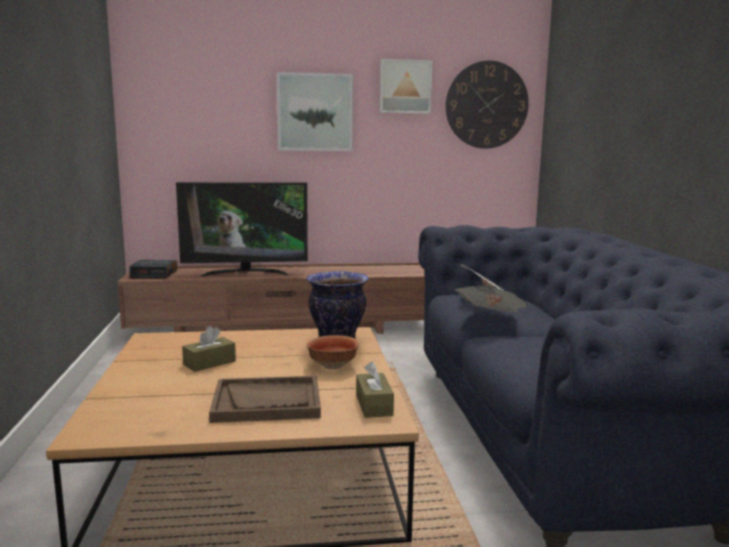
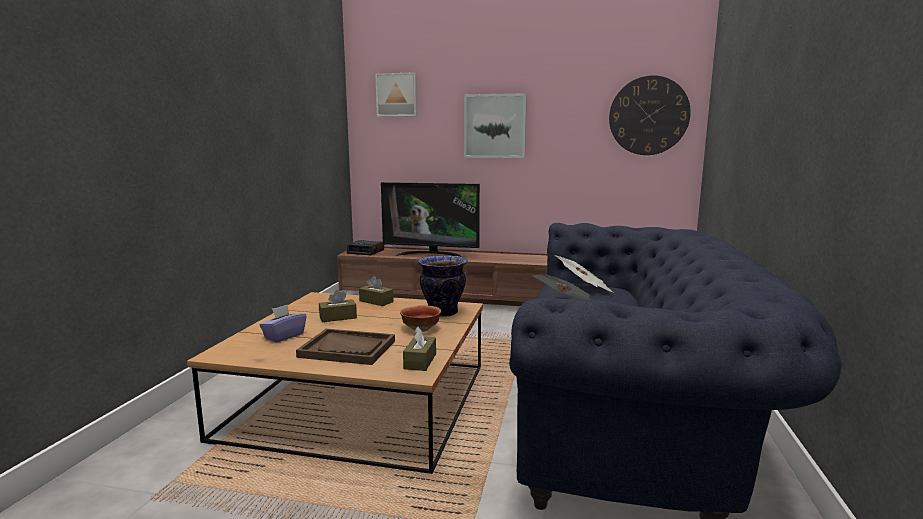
camera: 20 degrees right, 0 degrees up
(160, 396) = (284, 336): none -> purple tissue box
(238, 337) = (376, 301): none -> brown tissue box
(405, 86) = (572, 102): picture -> picture (397, 95)

